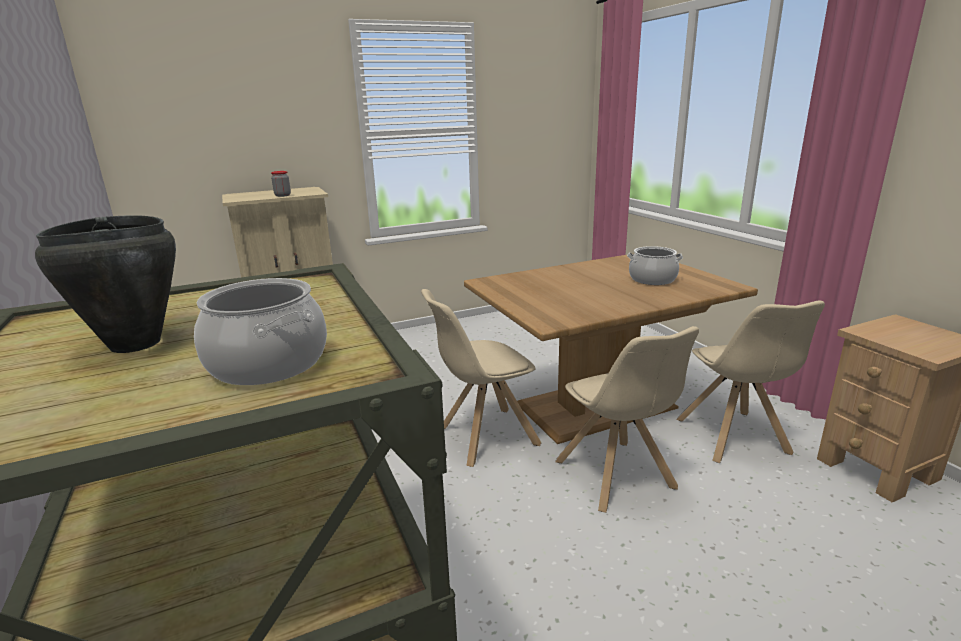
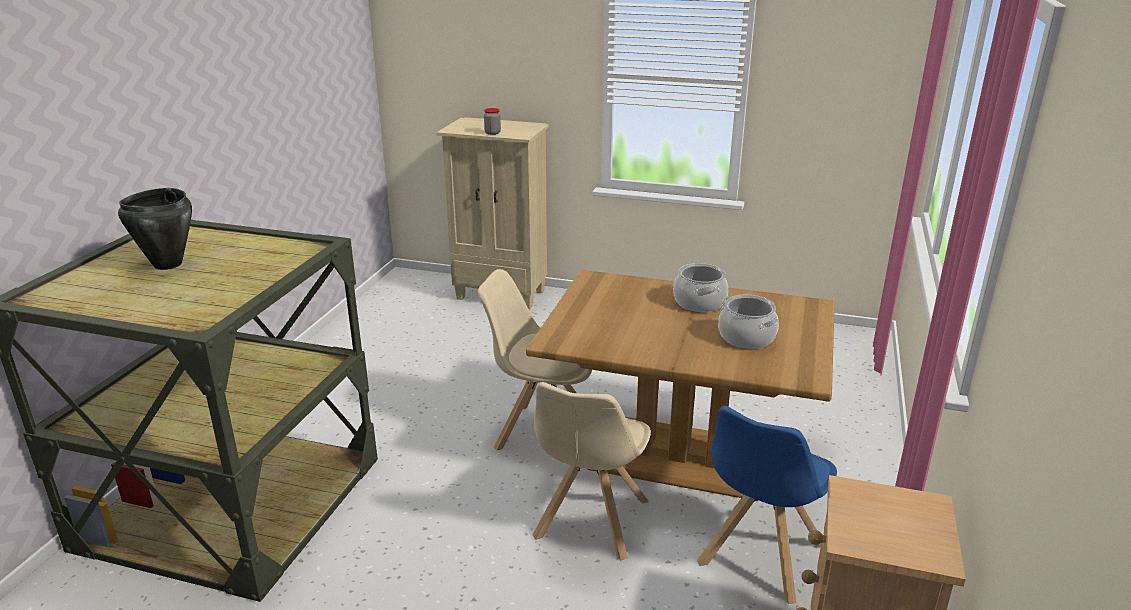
camera: 40 degrees right, 5 degrees up
(267, 363) = (181, 300): cooking pot -> cooking pot (699, 302)
(734, 438) = (759, 557): beige chair -> blue chair

